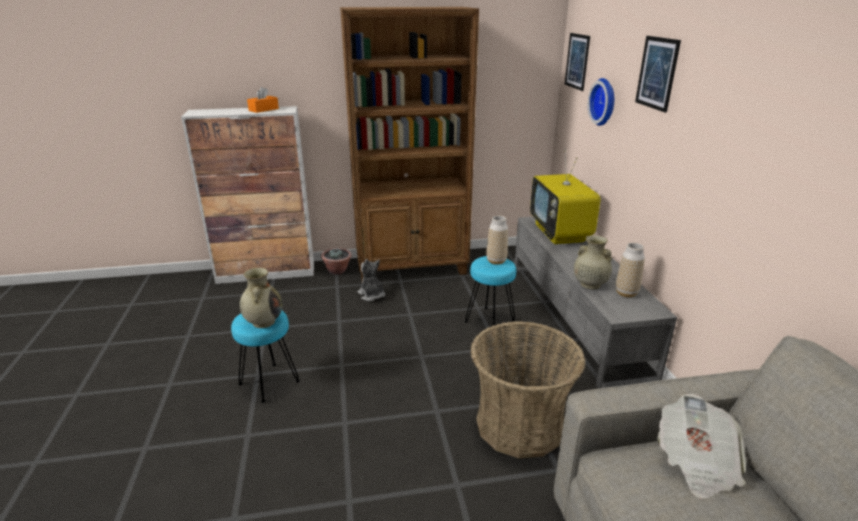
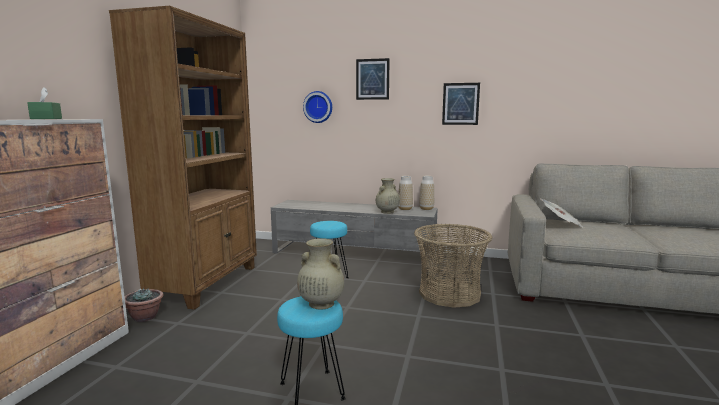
camera: 65 degrees left, 15 degrees down
(263, 110) = (46, 118): orange tissue box -> green tissue box
(372, 295) = (225, 309): plush toy -> none
(496, 261) = (326, 222): vase -> vase (426, 209)
(560, 233) = (313, 205): television -> none
(577, 61) = (271, 86): picture -> picture (460, 104)

